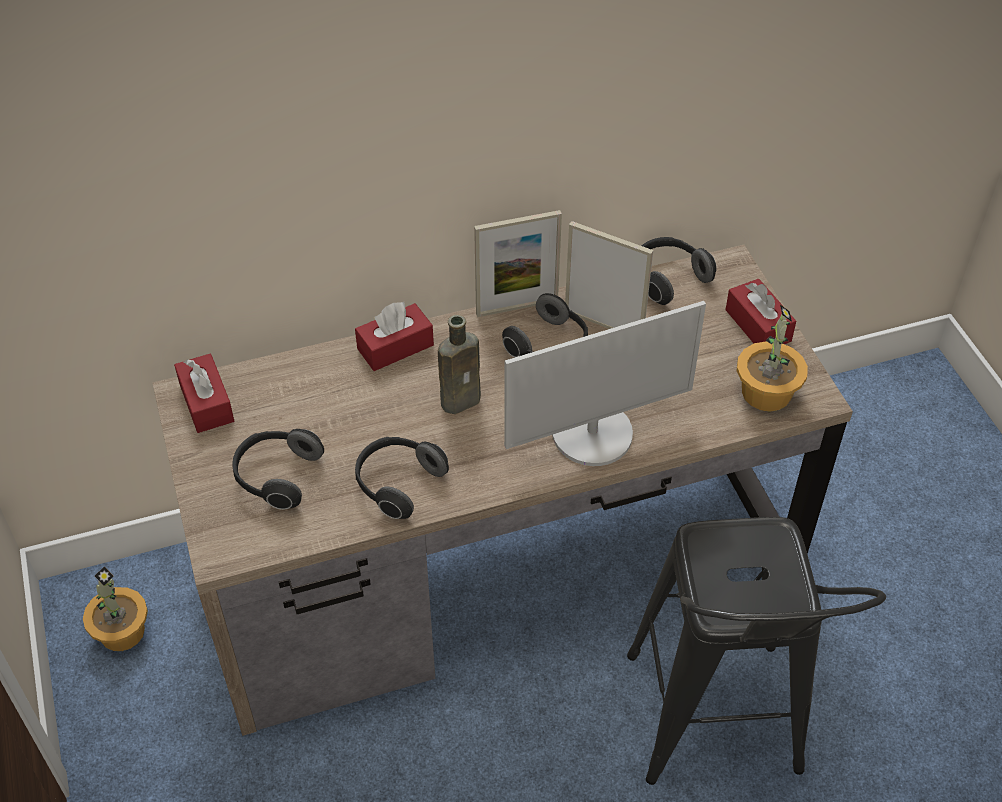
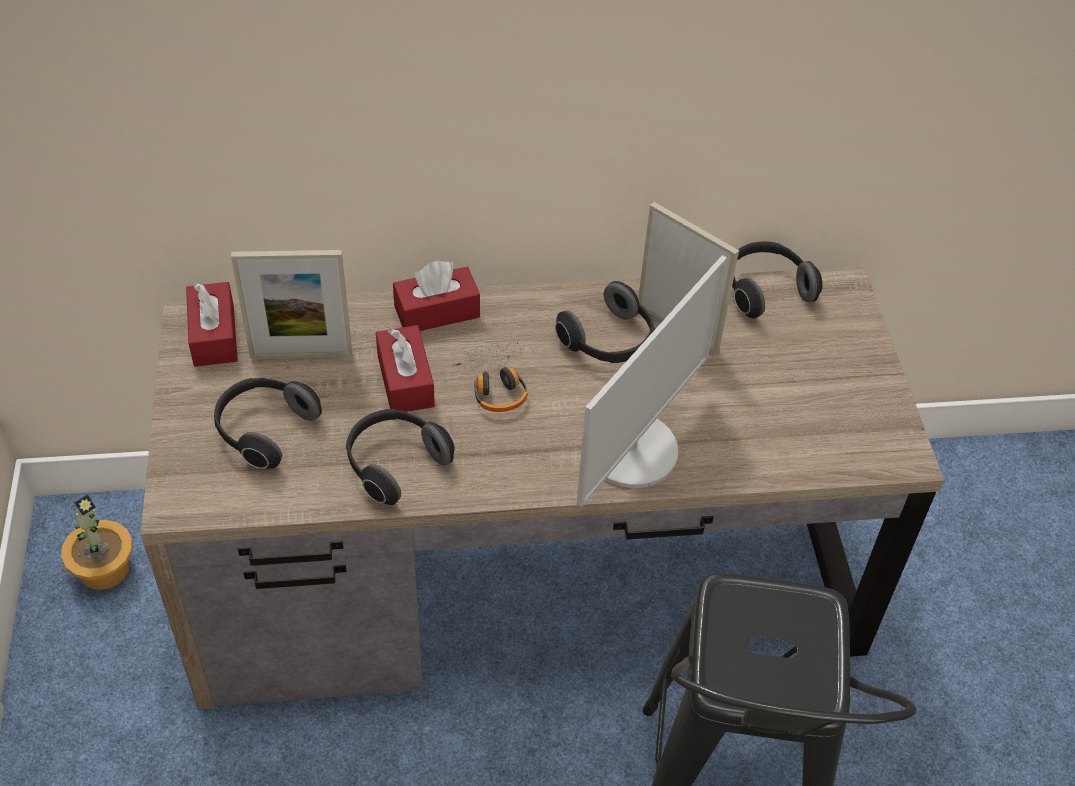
camera: 10 degrees right, 0 degrees up
(463, 400) = (495, 384): brown bottle -> headphones
(517, 307) = (585, 292): picture frame -> picture frame (301, 355)
(593, 434) = (631, 450): monitor -> monitor turned 45 degrees counterclockwise
(758, 325) = (856, 361): red tissue box -> red tissue box (405, 381)
(765, 392) = (845, 439): potted plant -> none

